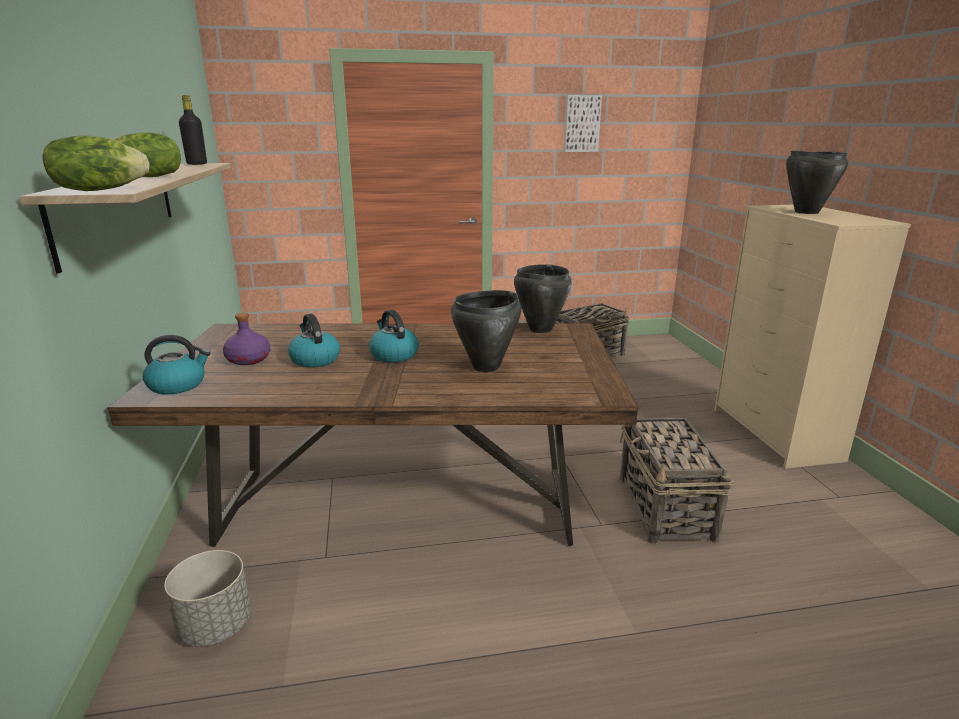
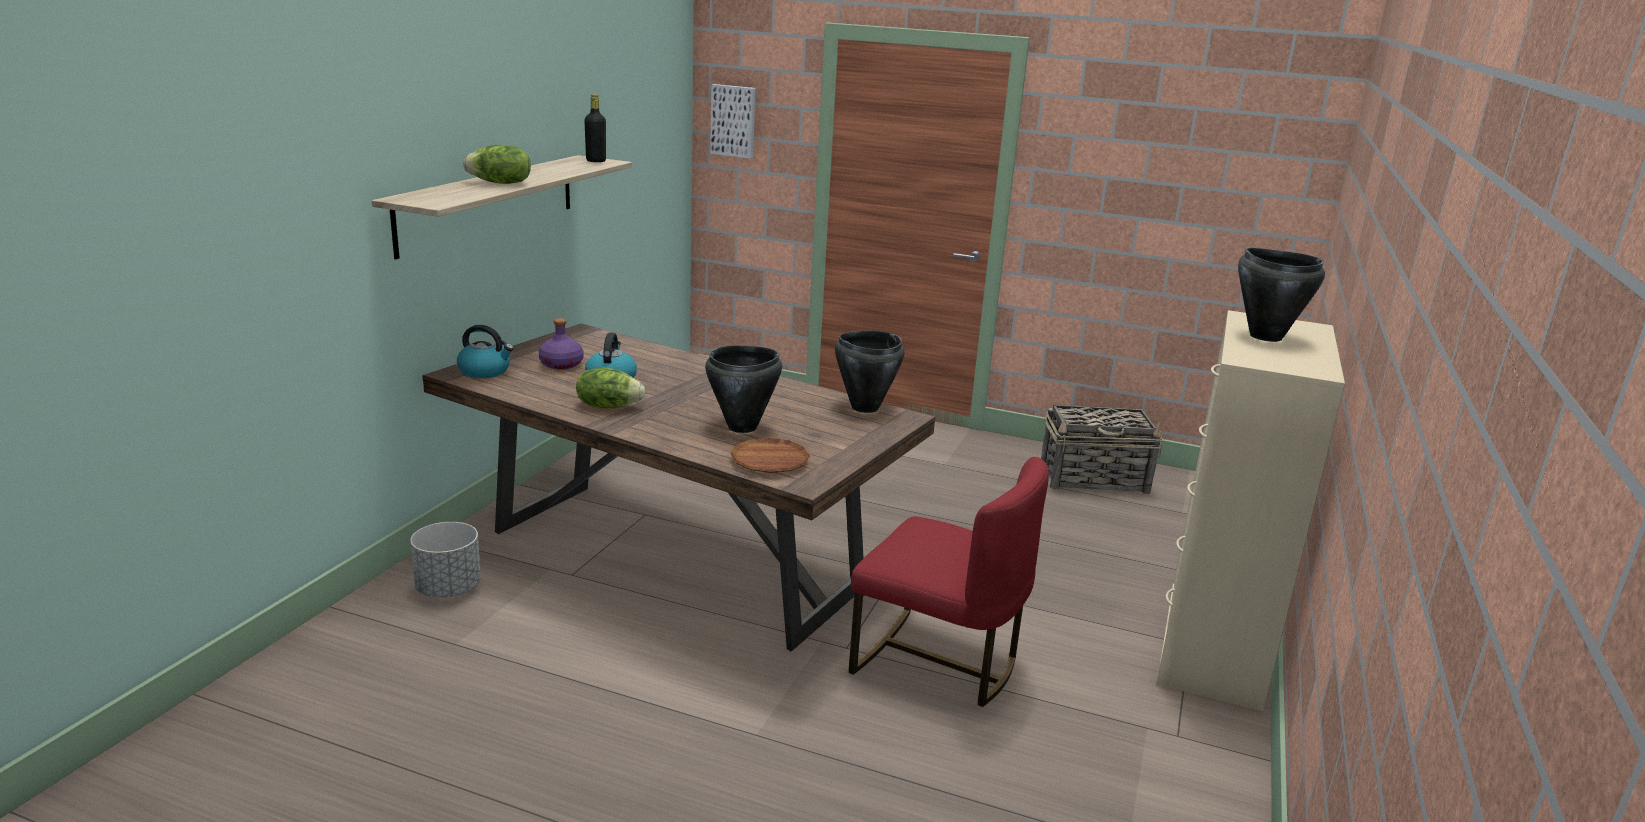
camera: 30 degrees right, 0 degrees up
(100, 190) = (426, 201): lettuce -> lettuce (608, 406)
(393, 355) = (681, 393): kettle -> none
(553, 386) = (769, 461): none -> brown plate
(581, 123) = (1148, 145): picture -> picture (734, 121)
(666, 508) = (938, 662): basket -> red chair

